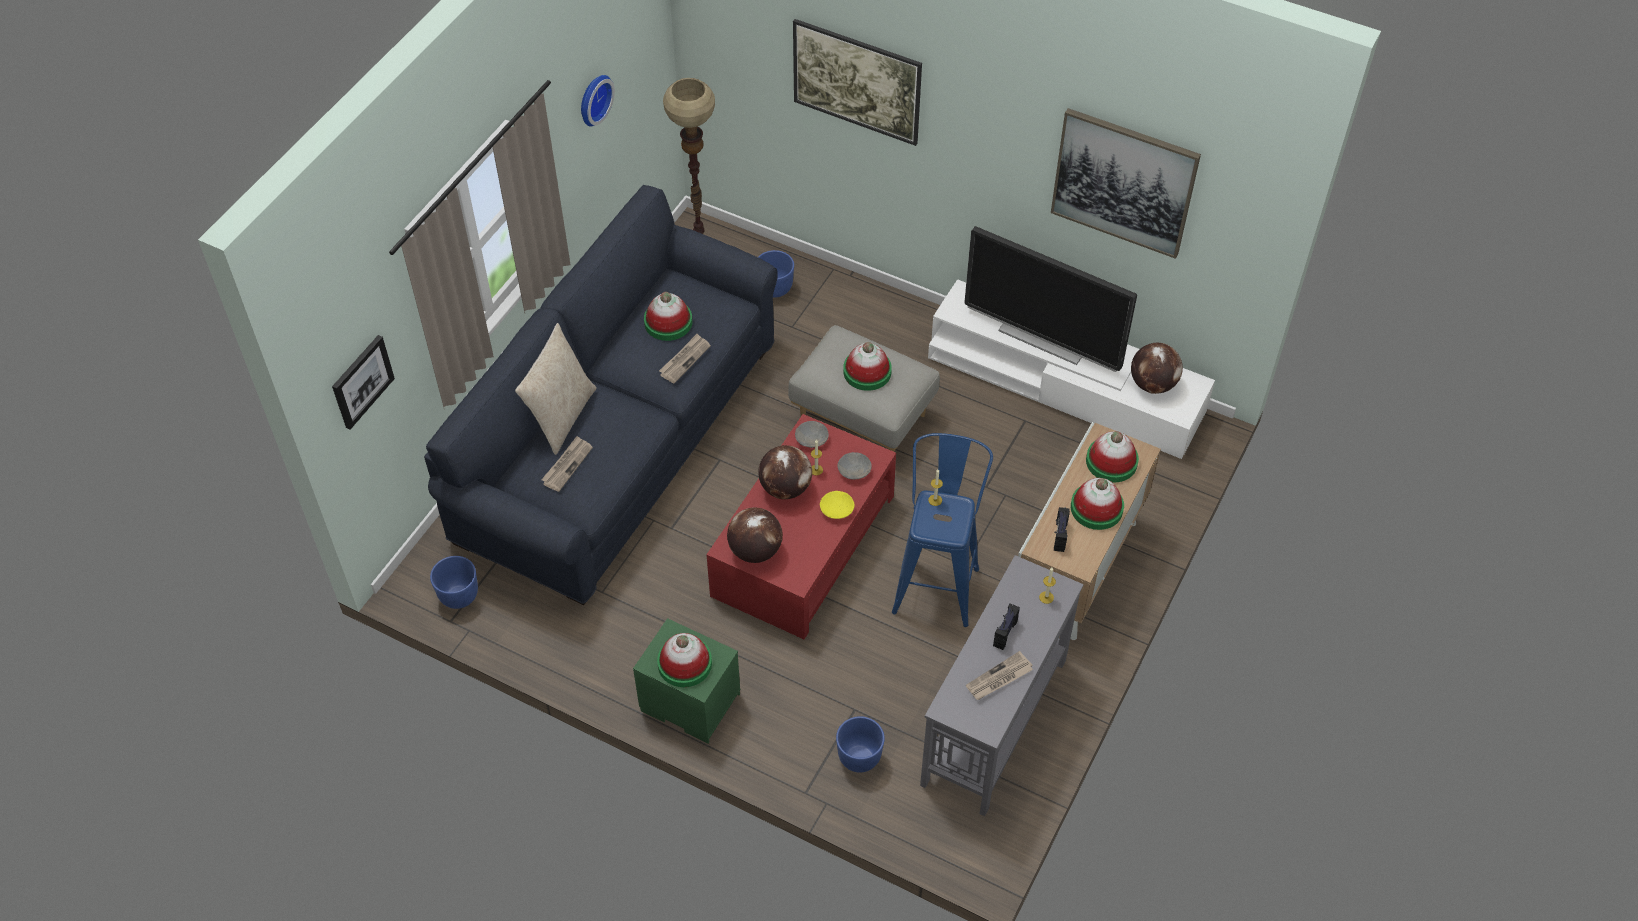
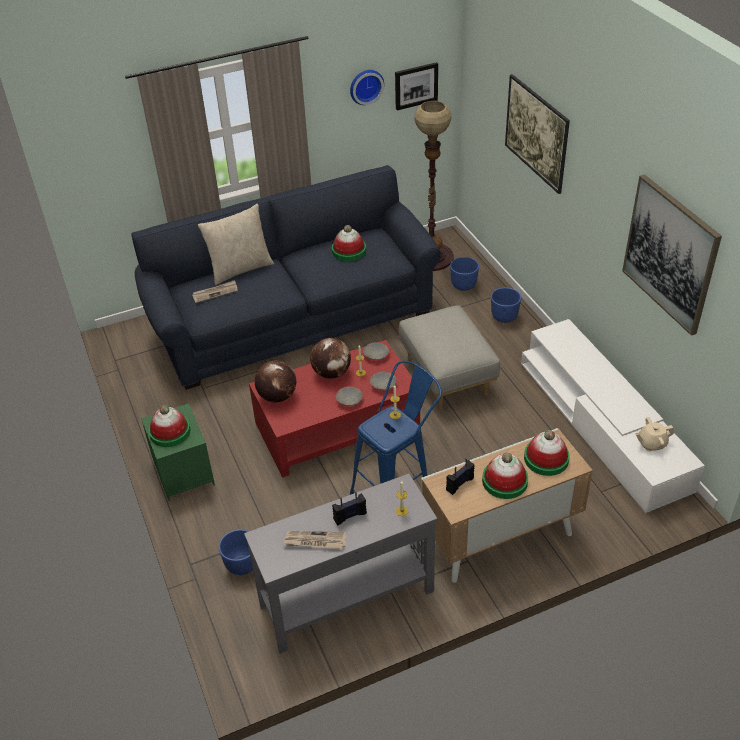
camera: 40 degrees right, 10 degrees down
(361, 381) = (99, 166): picture -> picture (416, 85)
(459, 597) = (132, 351): blue planter -> blue planter (504, 317)
(684, 359) = (337, 273): newspaper -> none
(837, 509) = (349, 400): yellow bowl -> grey bowl
(867, 372) = (449, 336): hat -> none
(1043, 339) = (594, 378): television -> none
(1152, 384) = (651, 444): globe -> beige teapot

